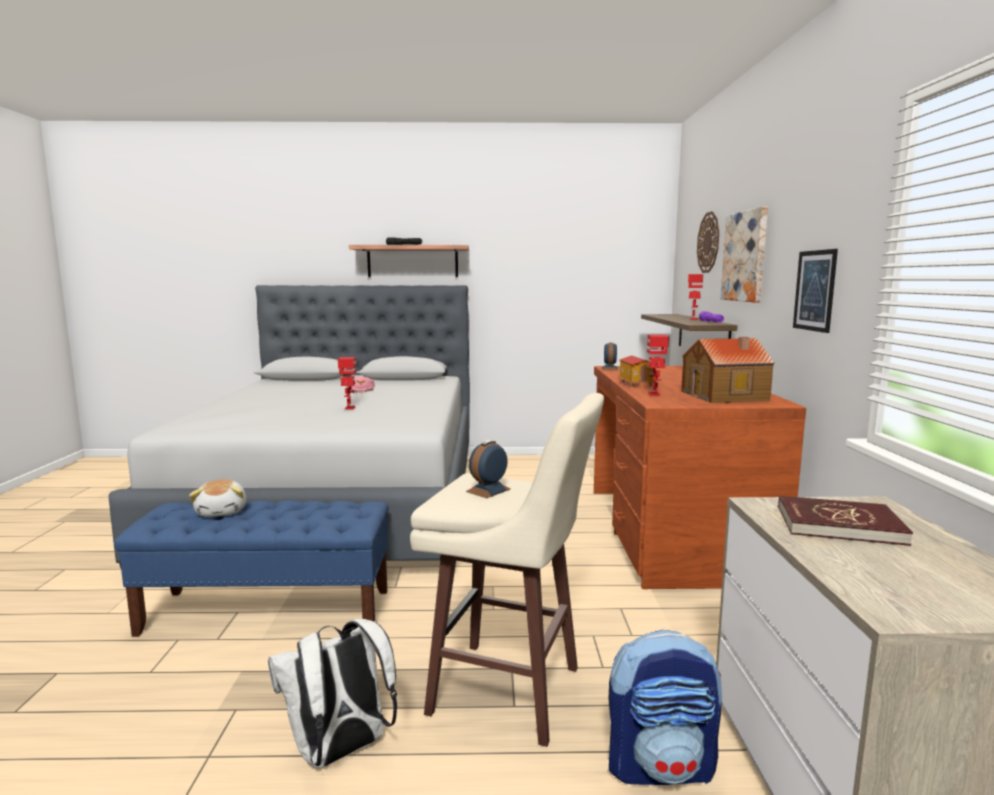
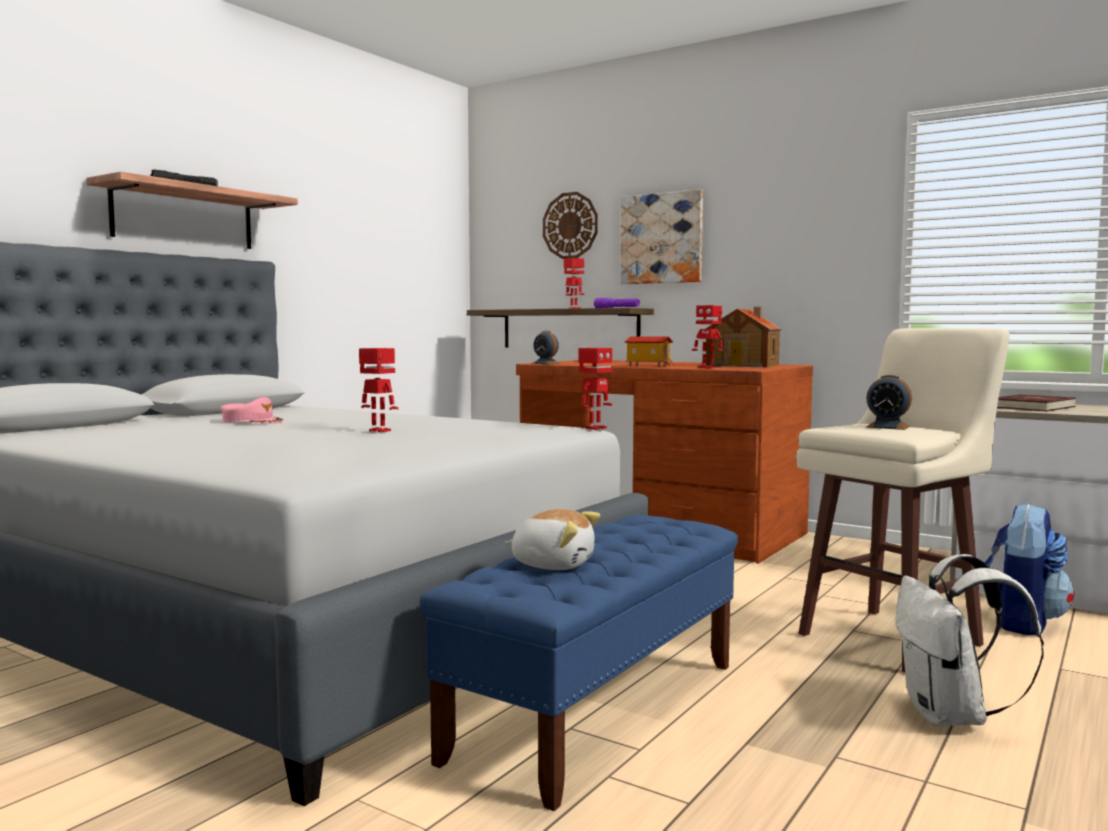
camera: 55 degrees left, 5 degrees down
(428, 433) = (595, 428): none -> toy robot
(488, 490) = (887, 427): alarm clock -> alarm clock turned 45 degrees counterclockwise
(814, 290) = (798, 264): picture -> none

